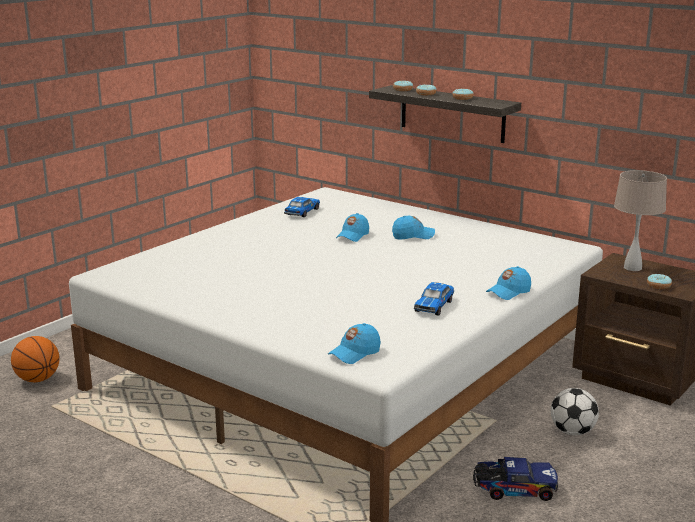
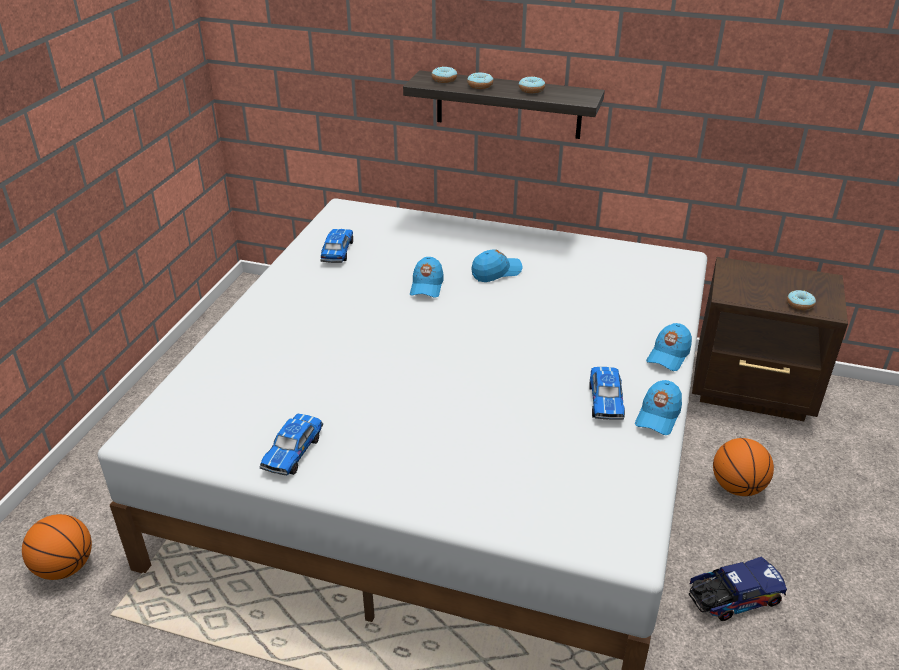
camera: 20 degrees left, 15 degrees up
(190, 295) = (293, 451): none -> toy car
(354, 353) = (576, 521): blue cap -> blue cap (658, 416)
(572, 432) = (737, 487): football -> basketball
(632, 267) = (754, 279): beige table lamp -> none

